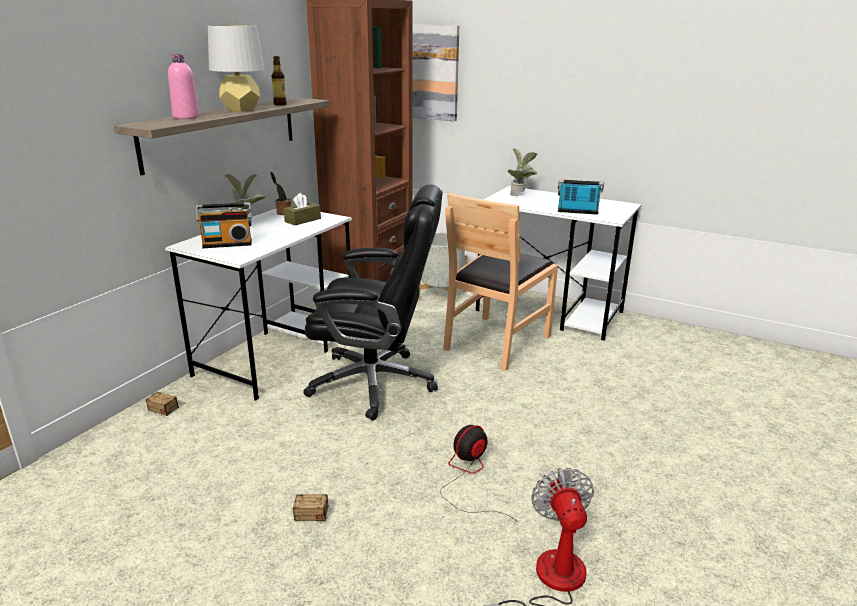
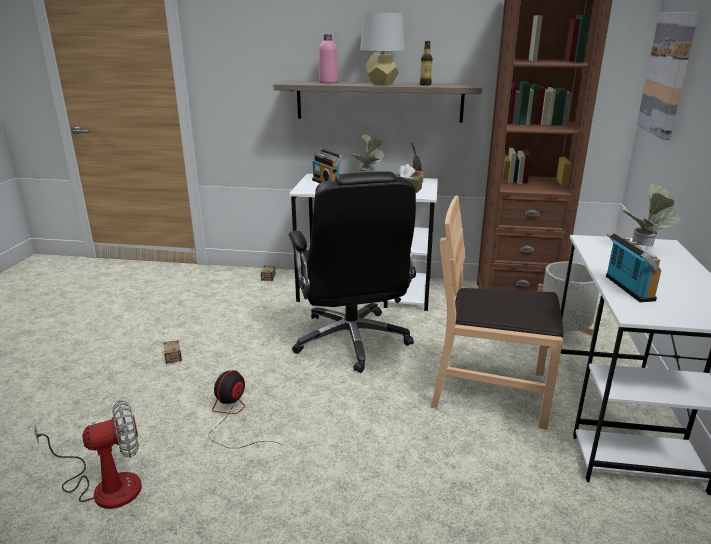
camera: 70 degrees right, 0 degrees up
(469, 477) = (233, 418): fan -> fan turned 90 degrees counterclockwise

